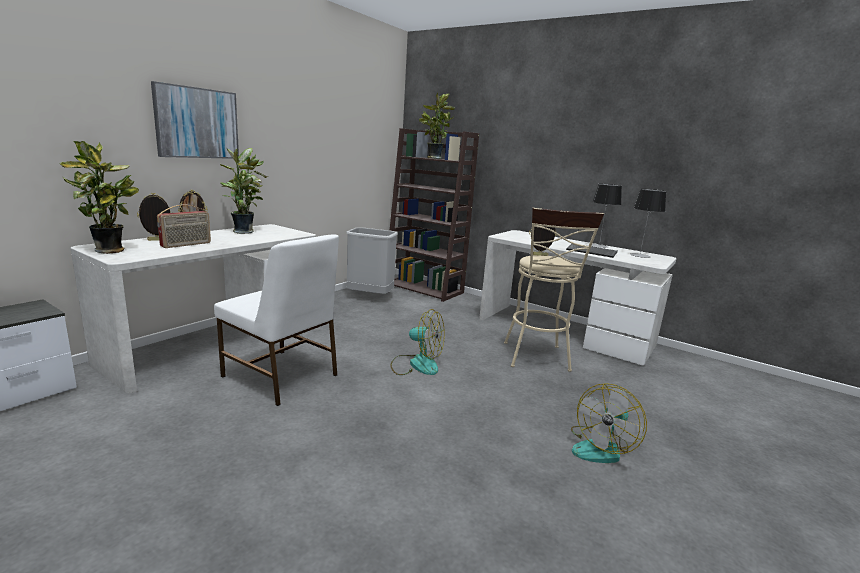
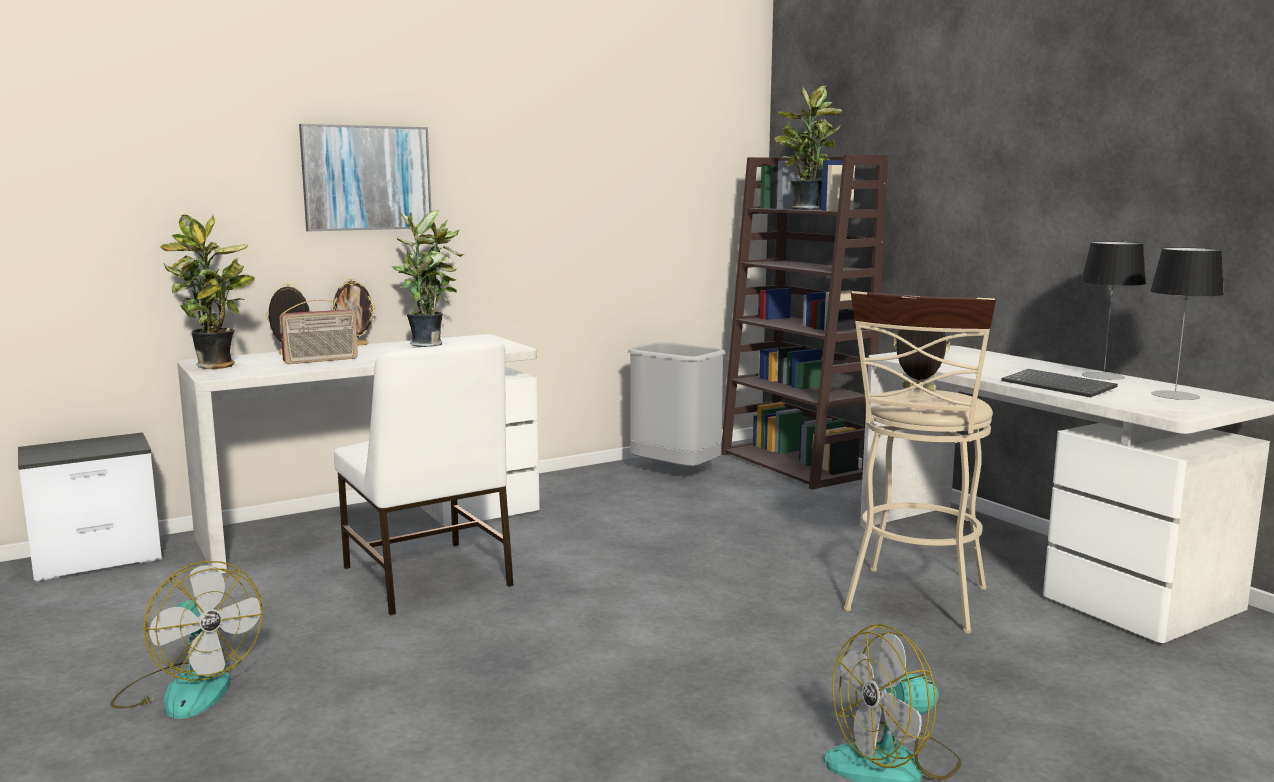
camera: 25 degrees right, 5 degrees down
(416, 364) = (661, 586): fan -> fan (188, 688)

